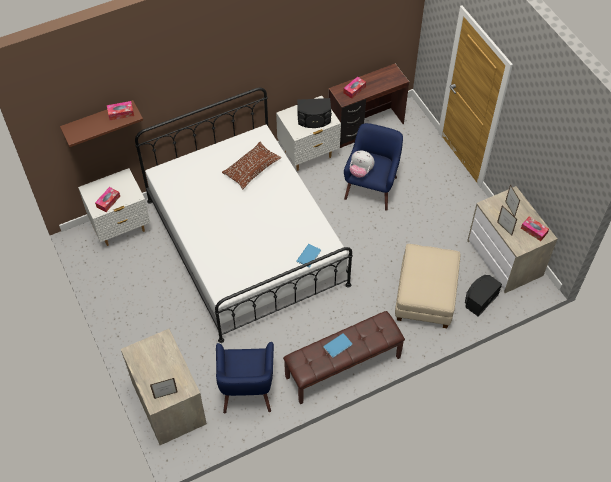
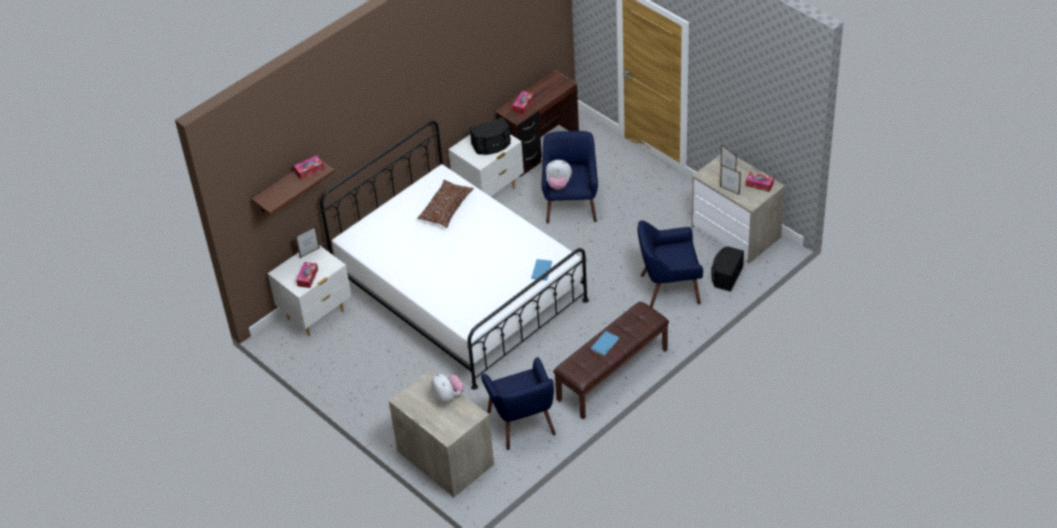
camera: 15 degrees left, 10 degrees down
(166, 395) = (455, 426): picture frame -> picture frame (309, 253)
(172, 362) = (448, 397): none -> plush toy
(425, 296) = (669, 288): beige ottoman -> blue armchair

